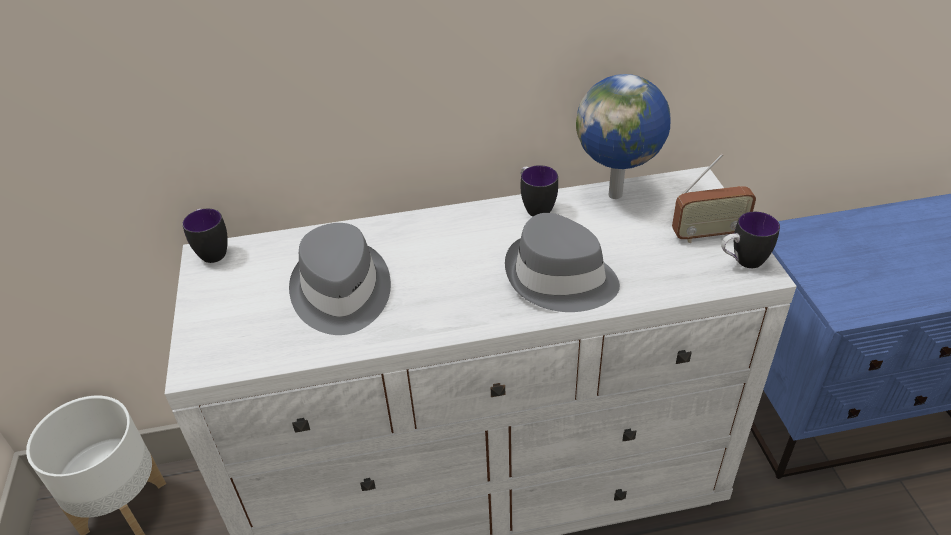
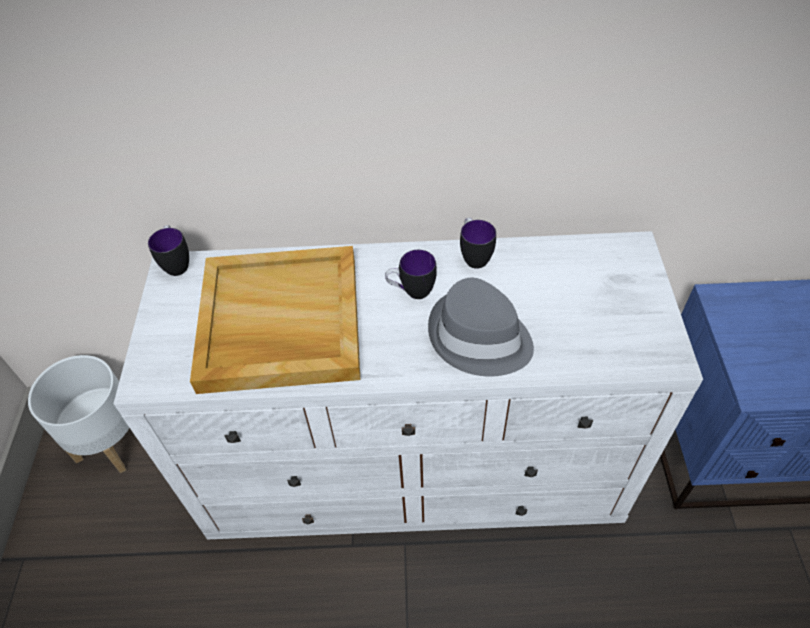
camera: 10 degrees right, 10 degrees up
(340, 292) = (279, 323): grey hat -> beige tray
(617, 194) = (555, 252): globe -> none
(708, 235) = (631, 309): radio -> none
(742, 262) = (656, 345): mug -> mug (411, 292)

